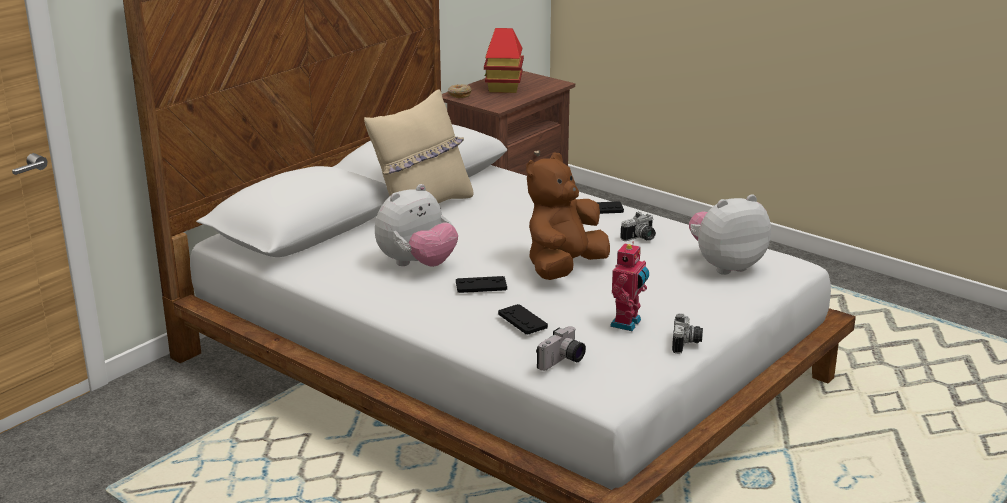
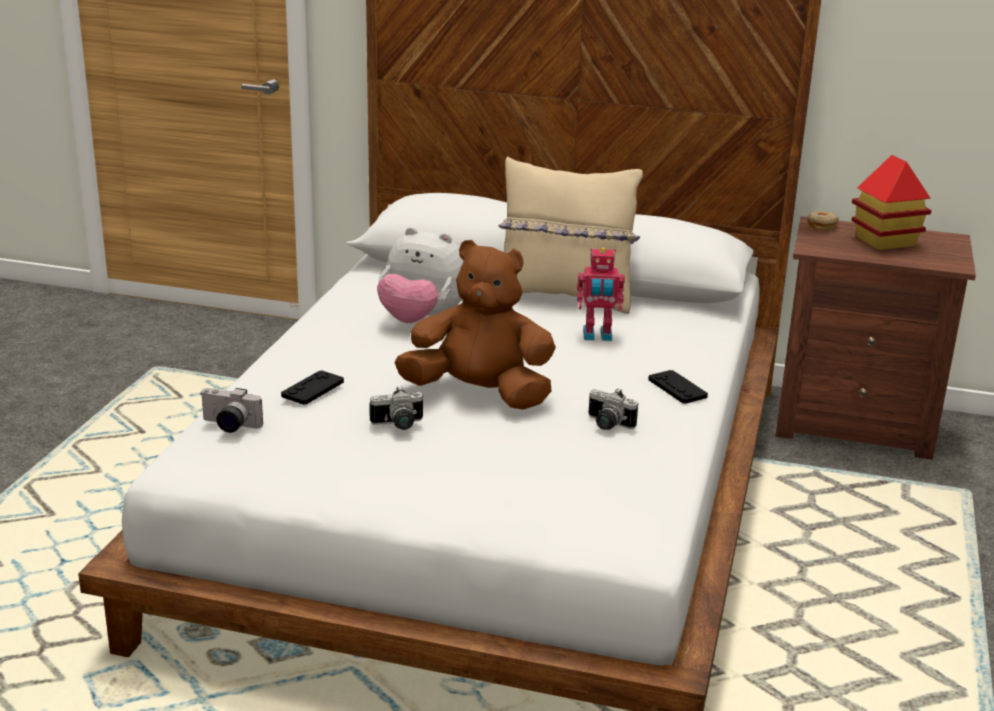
camera: 65 degrees right, 0 degrees up
(481, 286) = (387, 356): black game controller -> none
(628, 323) = (353, 450): toy robot -> toy robot (597, 336)
(687, 343) = (326, 496): camera -> camera (398, 425)
(725, 266) = (580, 494): plush toy -> none

